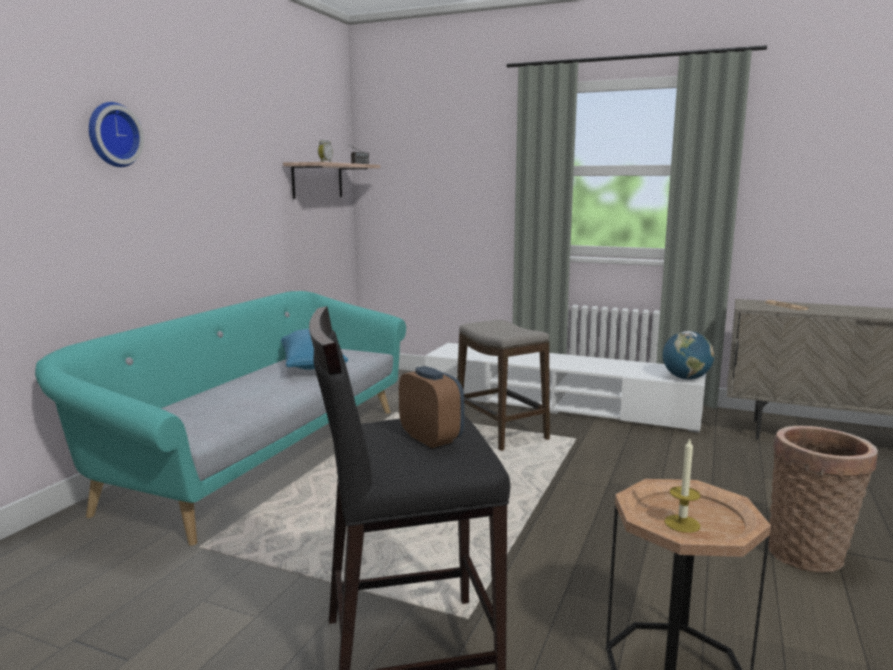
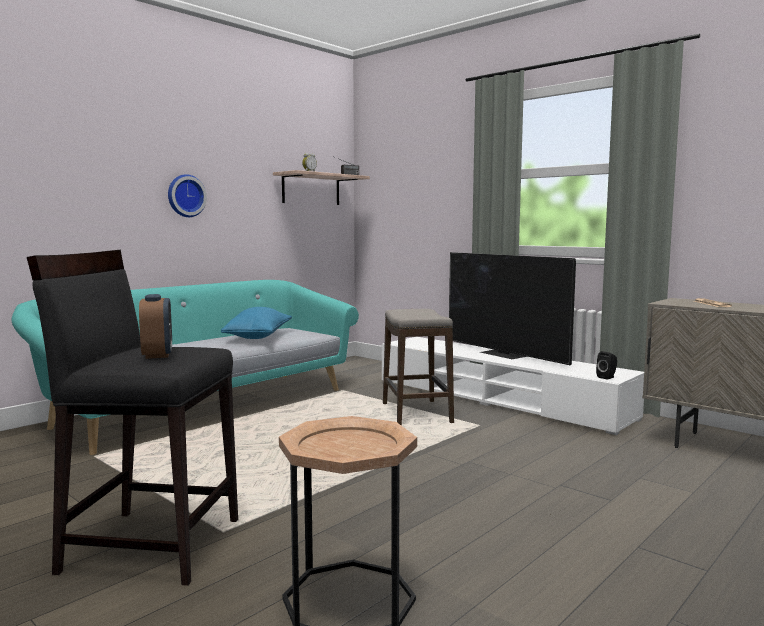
camera: 20 degrees right, 5 degrees down
(112, 135) = (104, 145): wall clock -> wall clock (185, 196)
(562, 358) = (504, 354): none -> television
(682, 523) = (333, 448): candle -> none
(685, 378) = (607, 377): globe -> black speaker
(809, 553) = (605, 544): basket -> none

